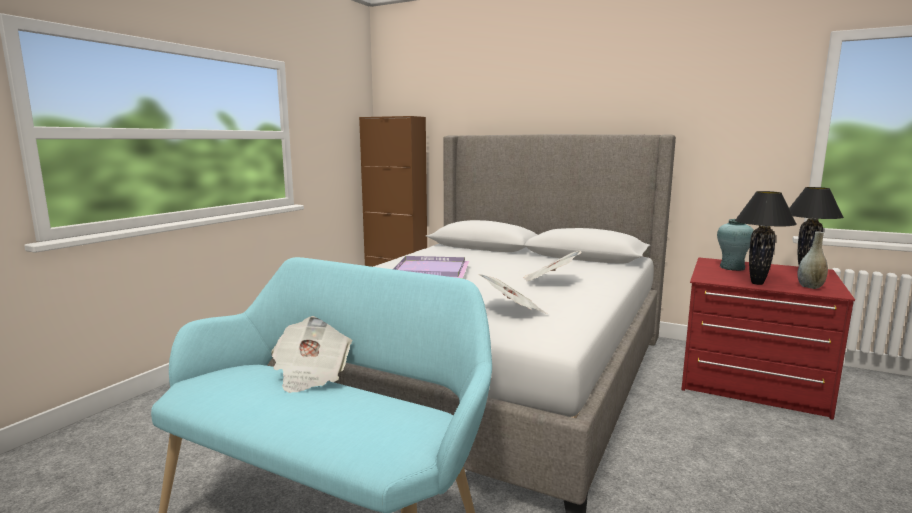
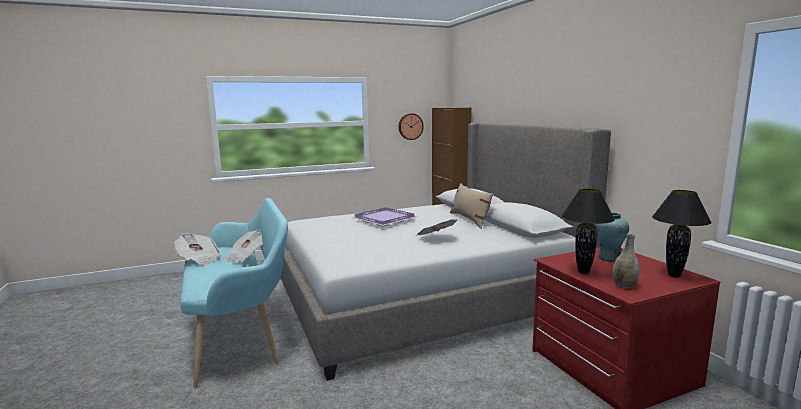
camera: 40 degrees right, 0 degrees up
(336, 143) = (410, 126): none -> wall clock
(513, 311) = (364, 249): newspaper -> newspaper (199, 260)
(517, 257) = (469, 220): none -> beige pillow

